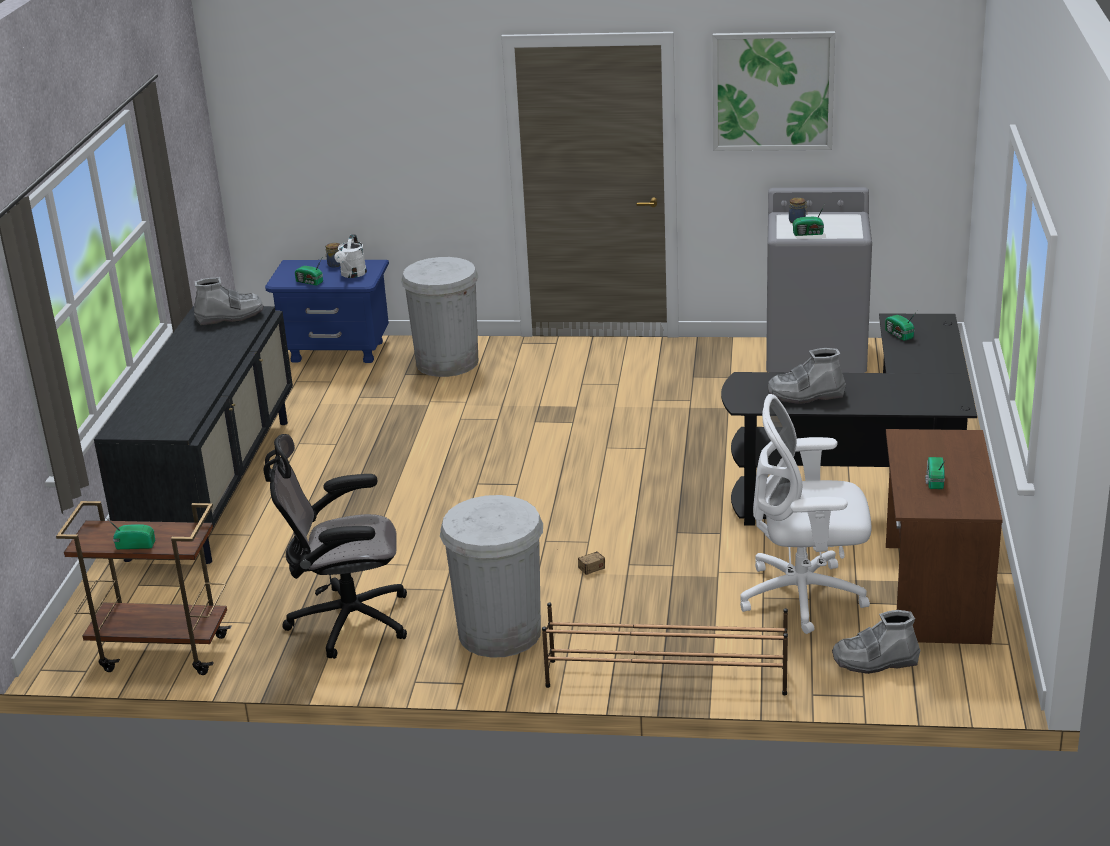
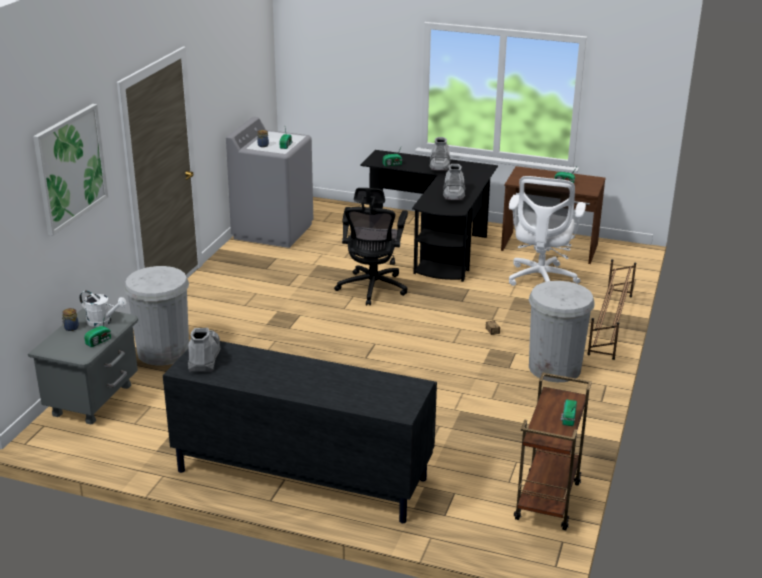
camera: 80 degrees left, 0 degrees up
(336, 353) = (95, 400): blue nightstand -> grey nightstand
(349, 623) = (528, 420): office chair -> office chair (372, 288)
(773, 91) = (220, 70): picture -> picture (70, 168)
(875, 661) = (606, 271): grey boot -> grey boot (439, 166)

